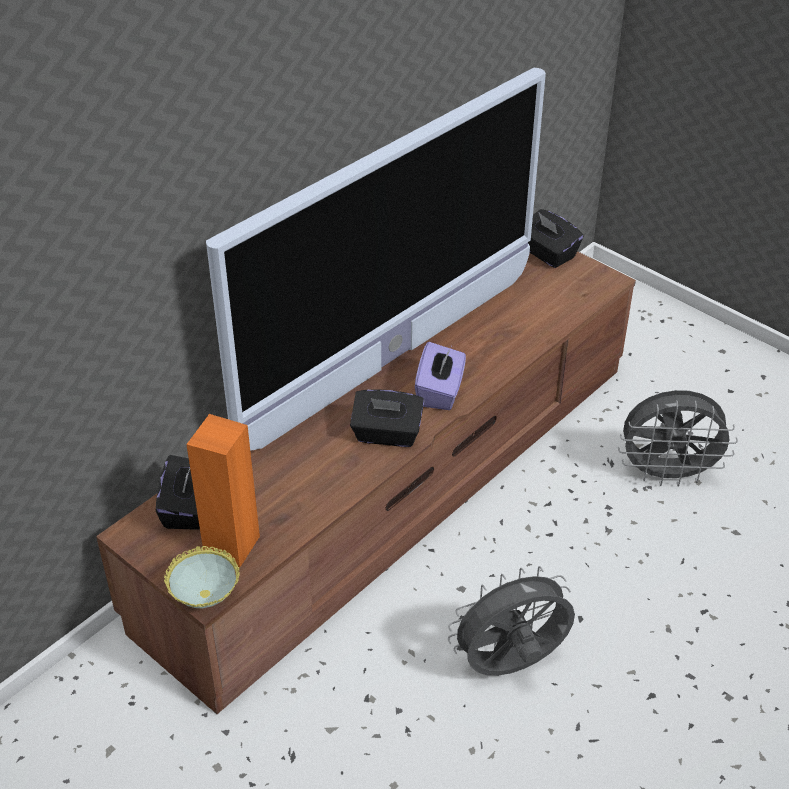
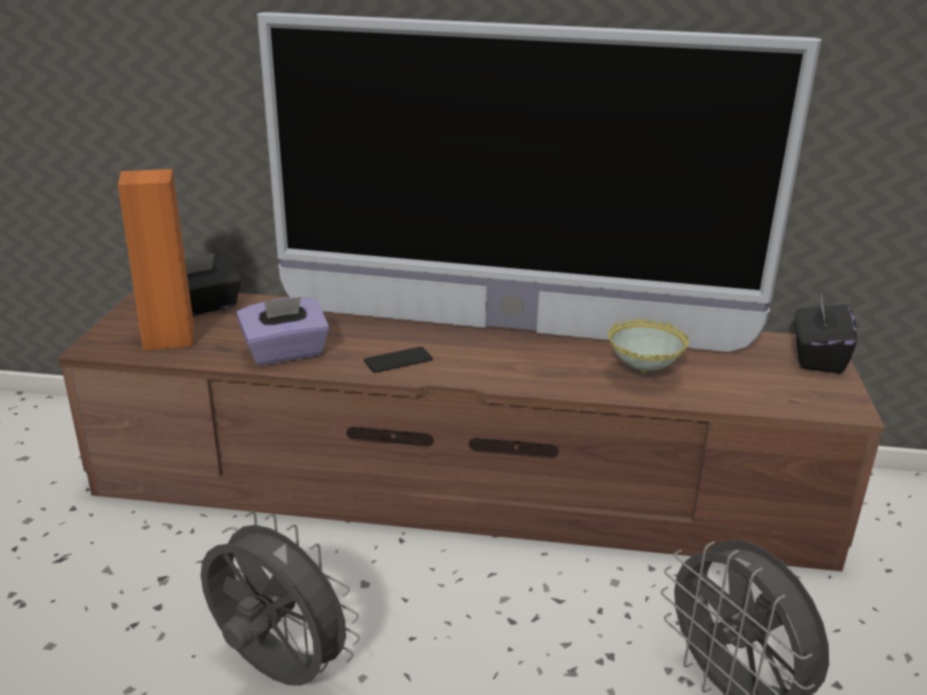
camera: 55 degrees right, 15 degrees down
(206, 599) = (90, 348): bowl -> bowl (643, 374)
(387, 434) = (398, 360): black tissue box -> phone
(440, 391) = (498, 367): purple tissue box -> purple tissue box (286, 353)

